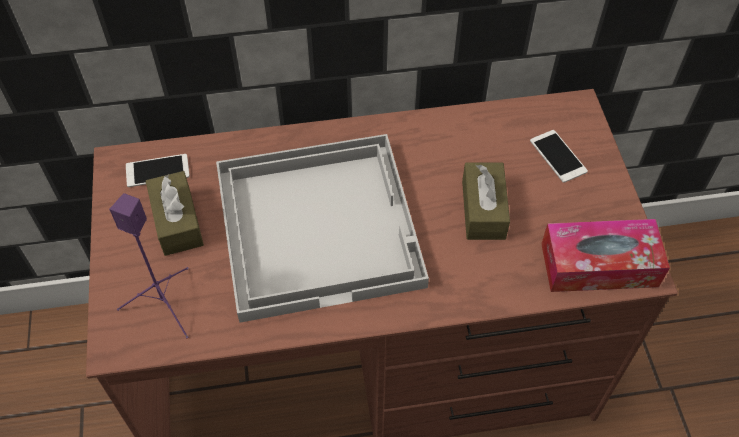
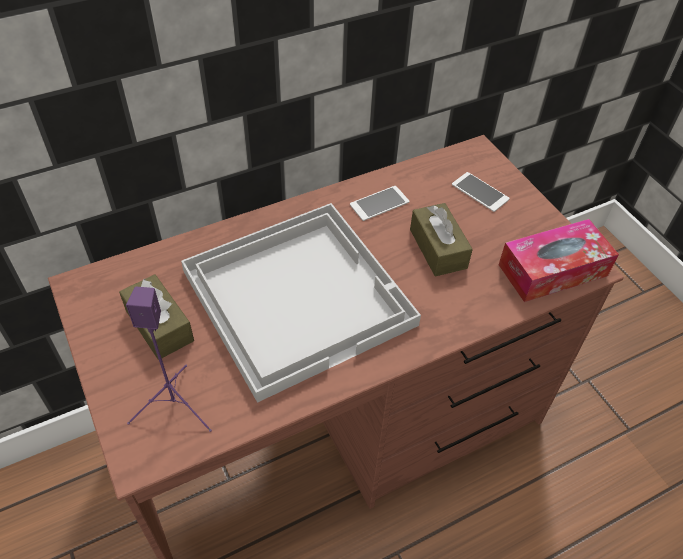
camera: 20 degrees left, 5 degrees down
(157, 171) = (122, 284): phone -> phone (379, 203)

